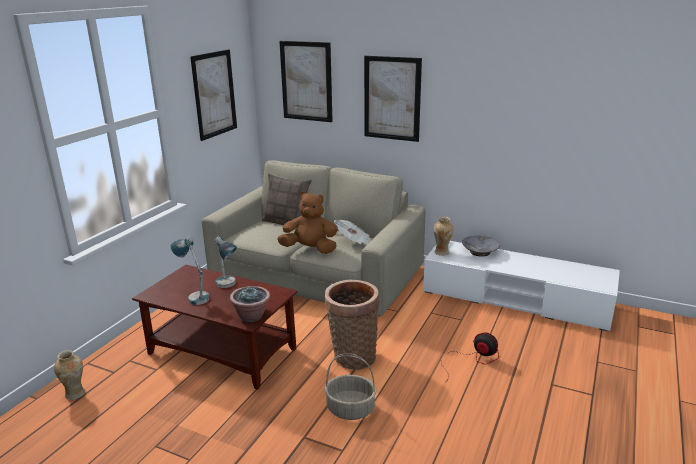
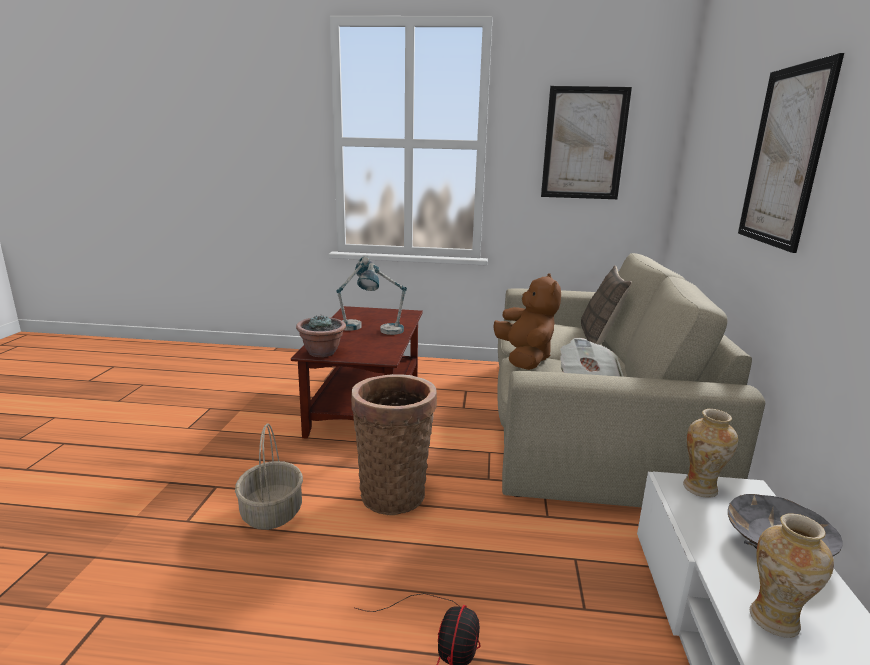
camera: 70 degrees right, 5 degrees down
(75, 394) = (281, 360): vase -> vase (775, 621)
(306, 81) = (713, 136): picture -> none

